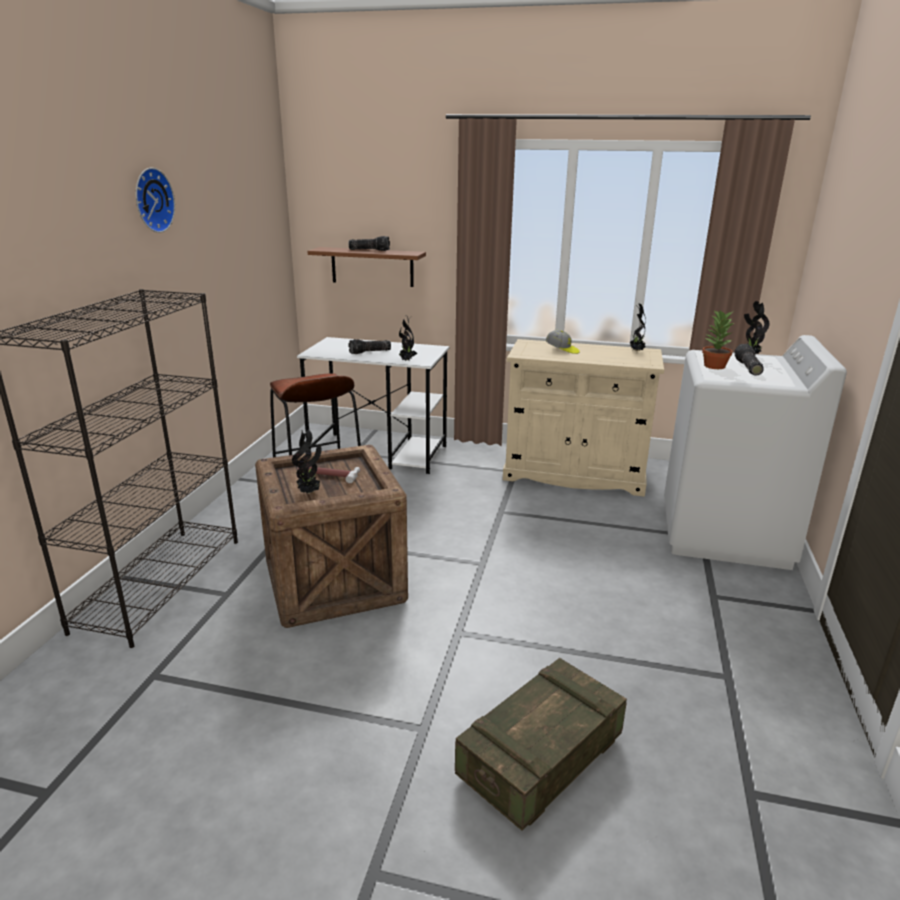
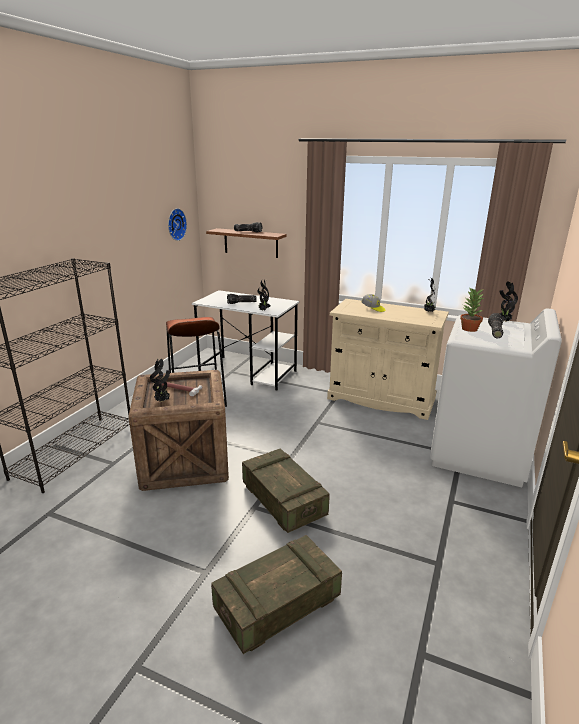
camera: 10 degrees right, 0 degrees up
(151, 200) = (84, 199): wall clock -> wall clock (175, 224)
(495, 619) = (283, 500): none -> crate

